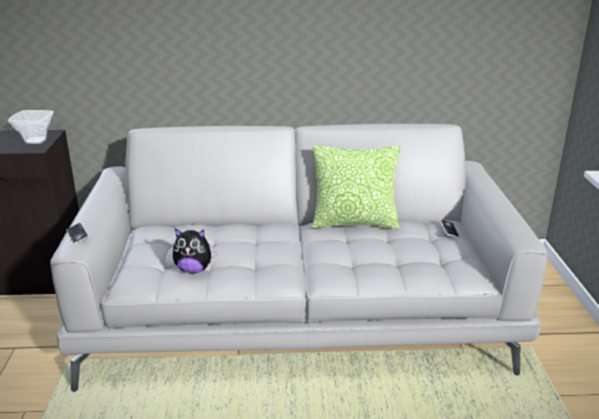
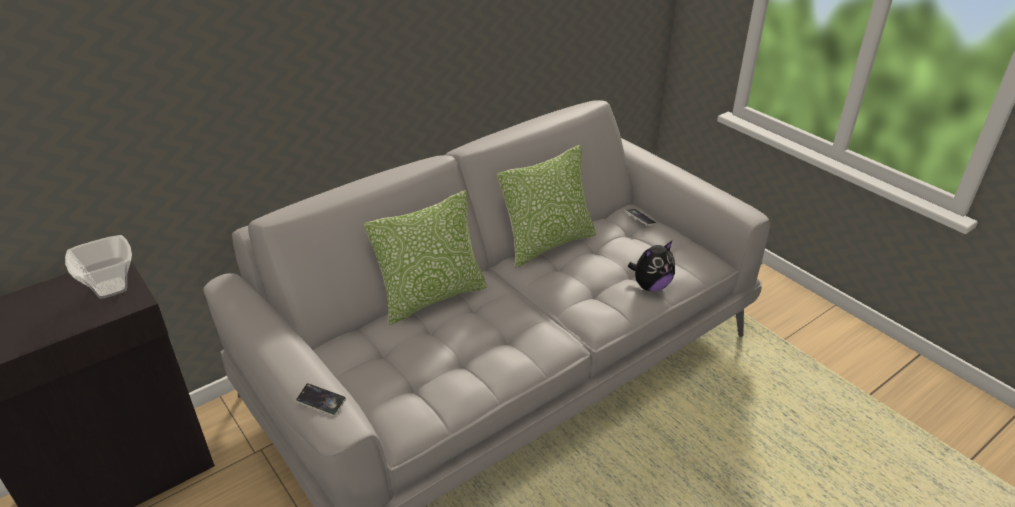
camera: 35 degrees left, 10 degrees up
(194, 270) = (454, 376): plush toy -> plush toy (650, 286)
(236, 225) = (432, 297): none -> pillow

